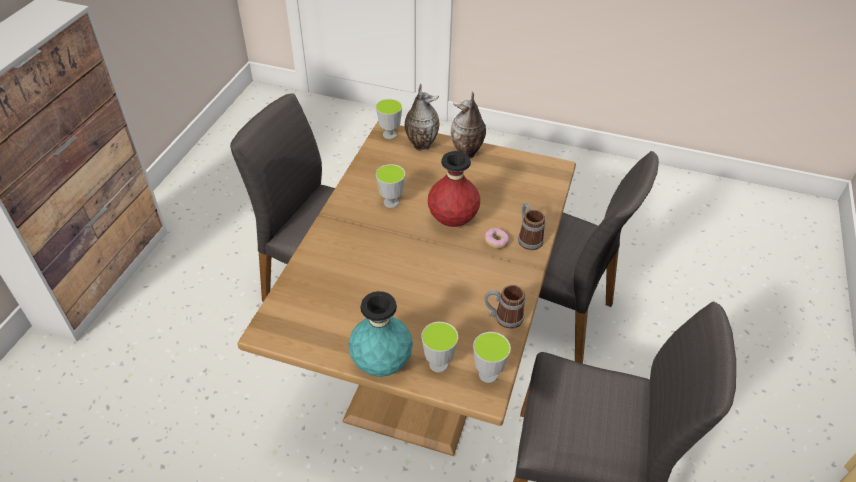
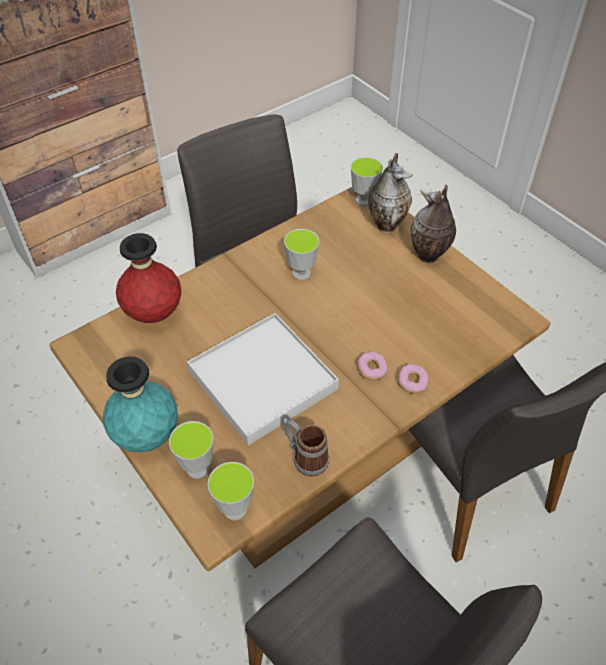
camera: 35 degrees right, 5 degrees up
(430, 284) = (263, 380): none -> white tray
(452, 220) = (346, 323): red vase -> red vase (154, 313)
(528, 237) = (412, 383): mug -> donut

